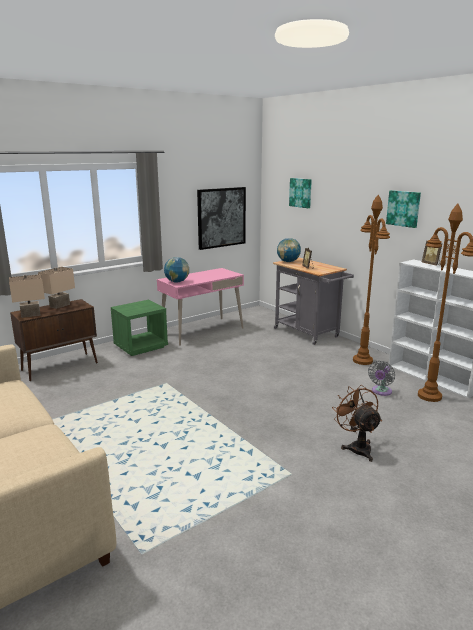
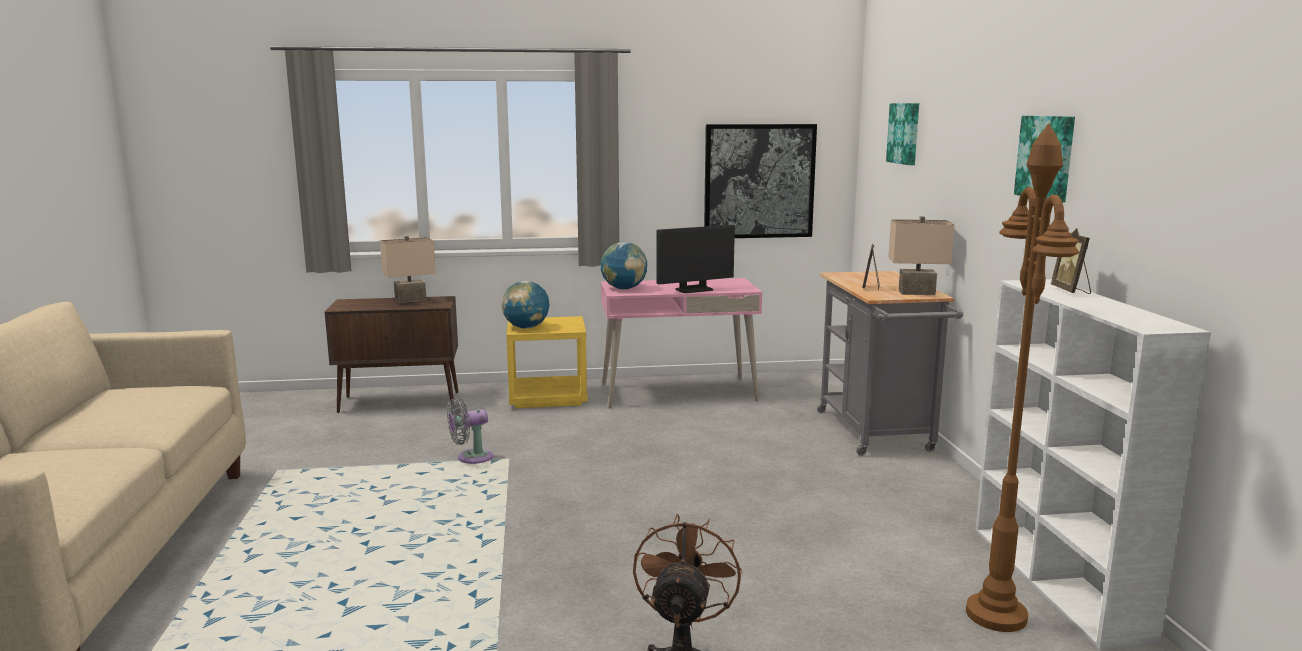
camera: 30 degrees right, 5 degrees down
(31, 314) = (354, 305): beige table lamp -> beige table lamp (916, 292)
(141, 346) = (548, 397): green nightstand -> yellow nightstand
(211, 277) = (694, 289): none -> monitor
(288, 261) = (853, 274): globe -> globe (526, 327)
(363, 360) = (928, 507): brown floor lamp -> none
(381, 391) = (886, 574): grey fan -> grey fan (471, 458)

